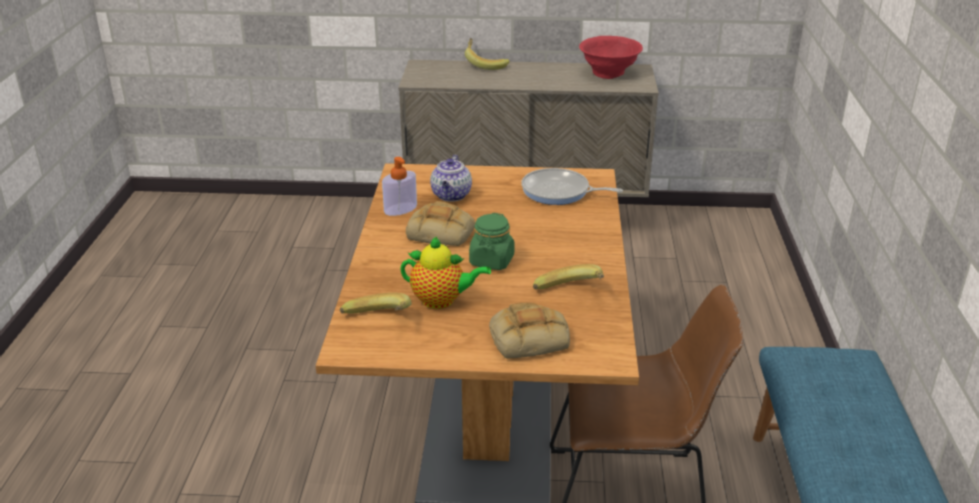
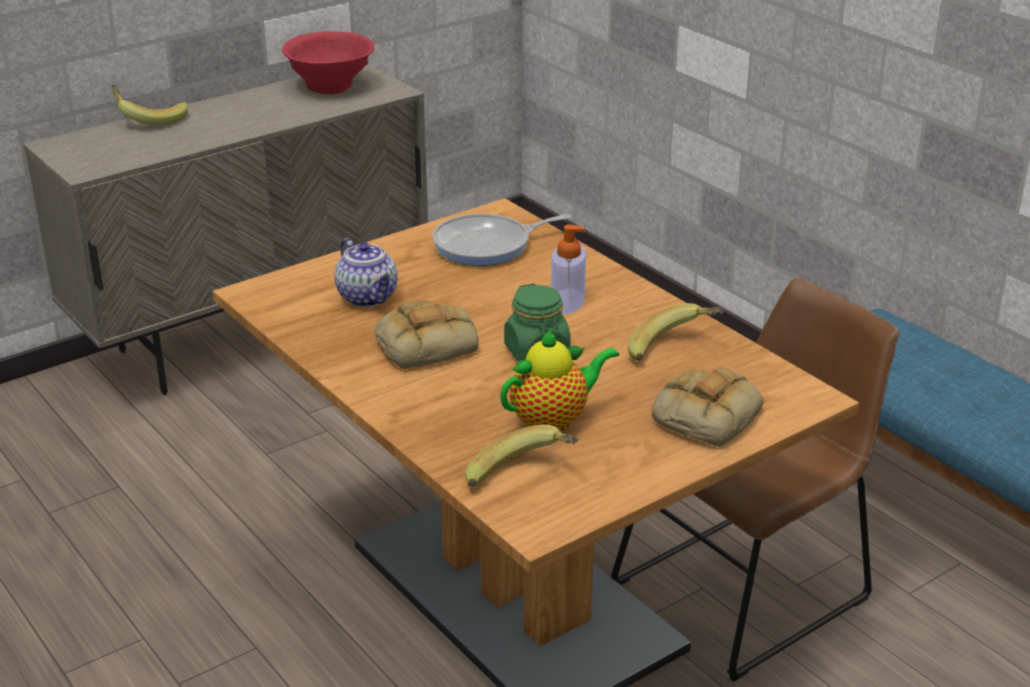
camera: 40 degrees left, 0 degrees up
(400, 209) = (330, 338): soap dispenser -> soap dispenser (567, 301)

